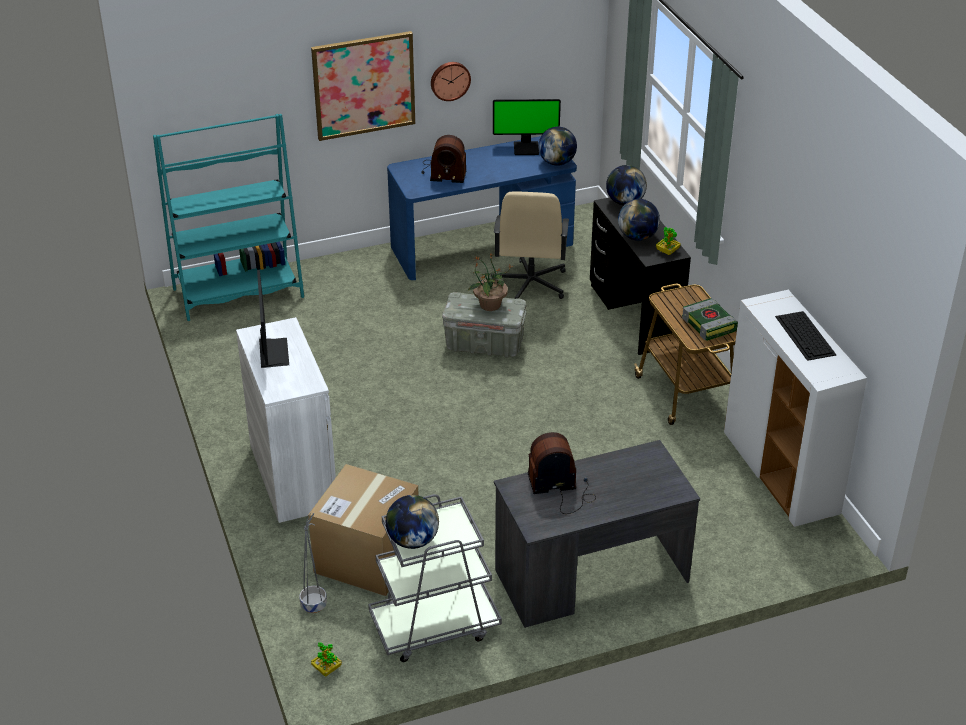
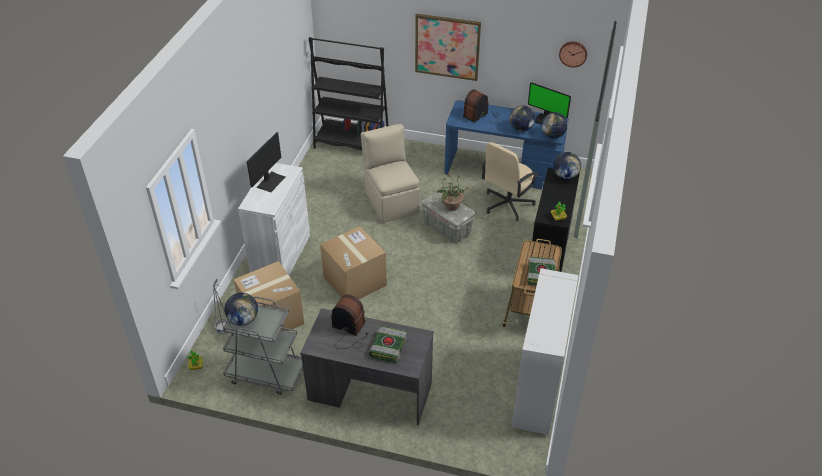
camera: 35 degrees right, 5 degrees up
(238, 293) = (352, 144): turquoise bookcase -> black bookcase
(375, 343) = (391, 201): none -> beige chair
(431, 460) = (354, 281): none -> cardboard box
(443, 172) = (482, 116): radio -> radio turned 90 degrees clockwise
(450, 80) = (503, 61): wall clock -> wall clock (573, 53)
(626, 482) = (388, 346): none -> book
(637, 237) = (549, 201): globe -> globe (521, 129)
(806, 336) = (555, 310): keyboard -> none

